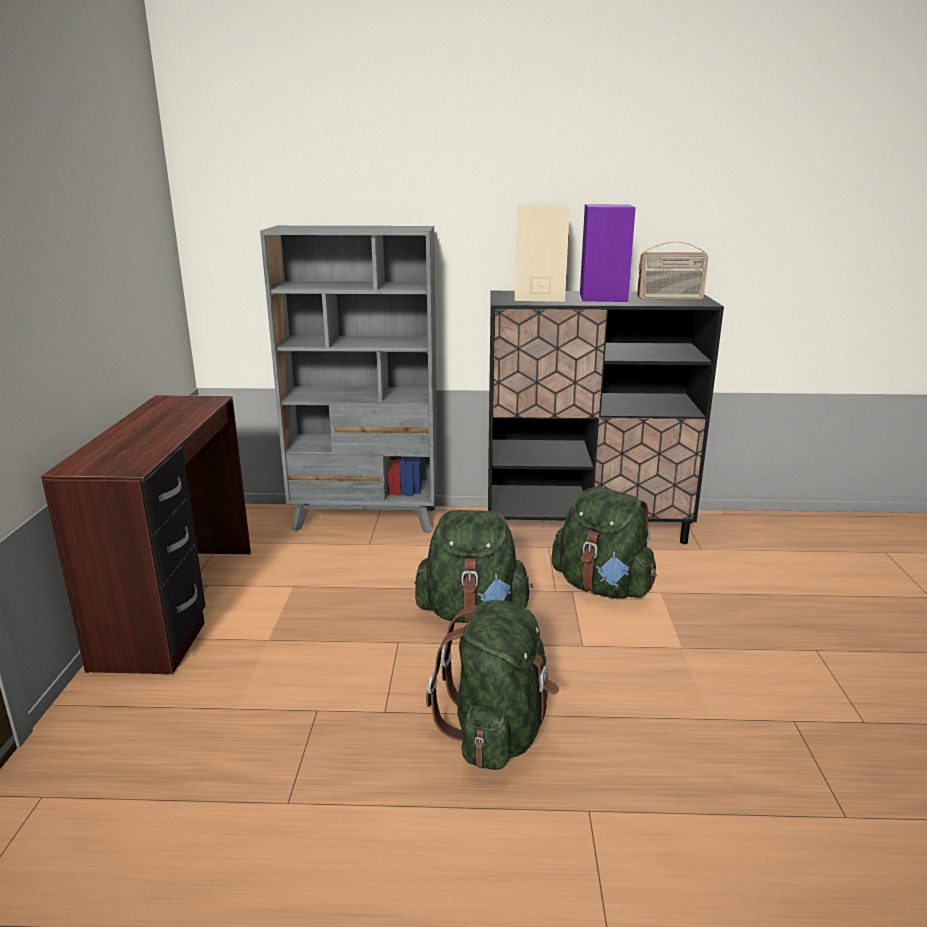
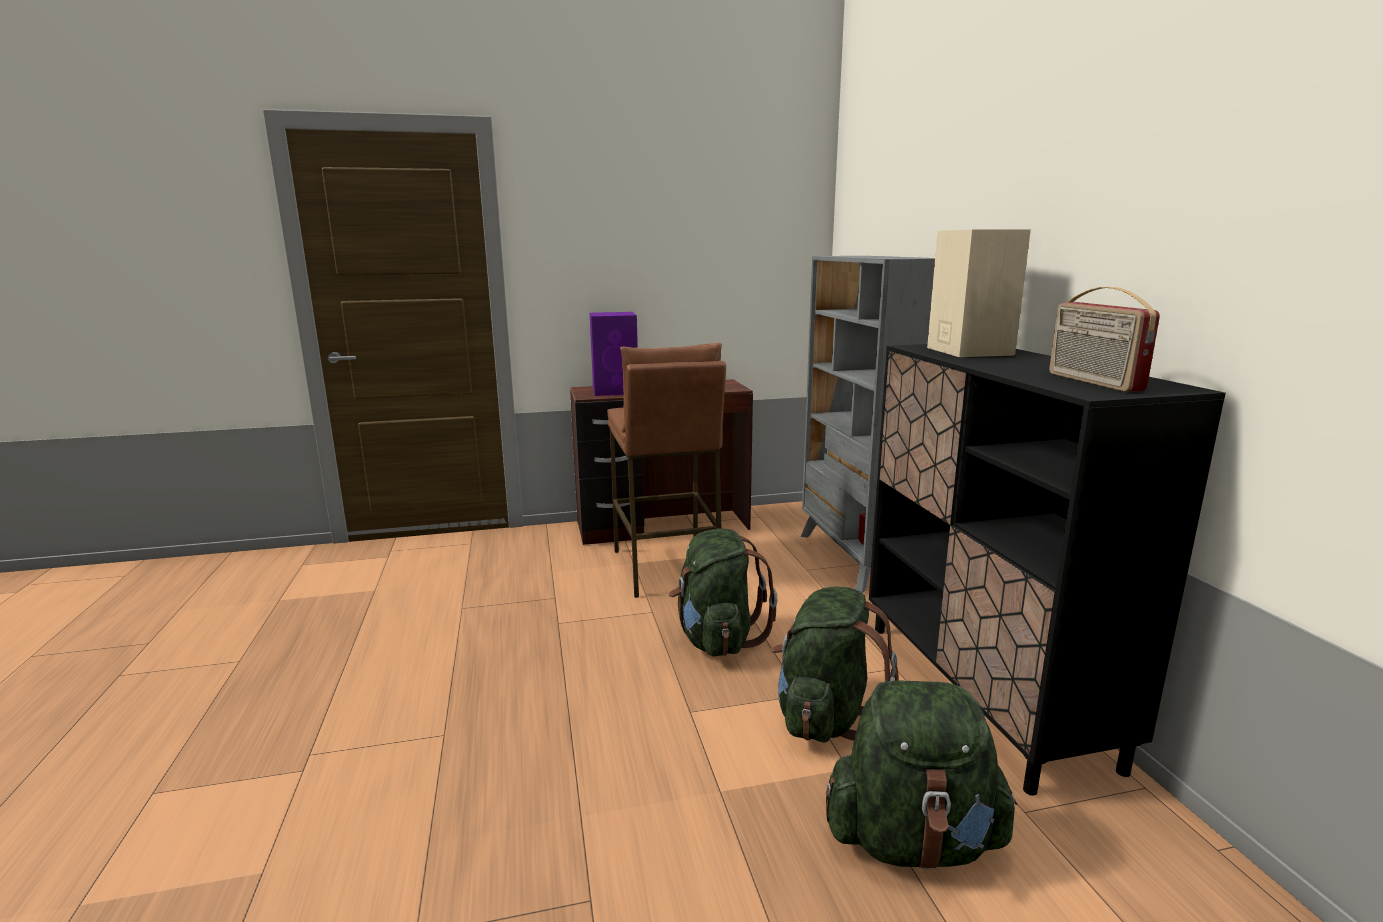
camera: 75 degrees right, 5 degrees down
(301, 619) = (666, 568): none -> brown stool
(497, 732) = (540, 676): green backpack -> green backpack (913, 841)
(603, 297) = (1030, 364): purple speaker -> purple speaker (616, 391)

